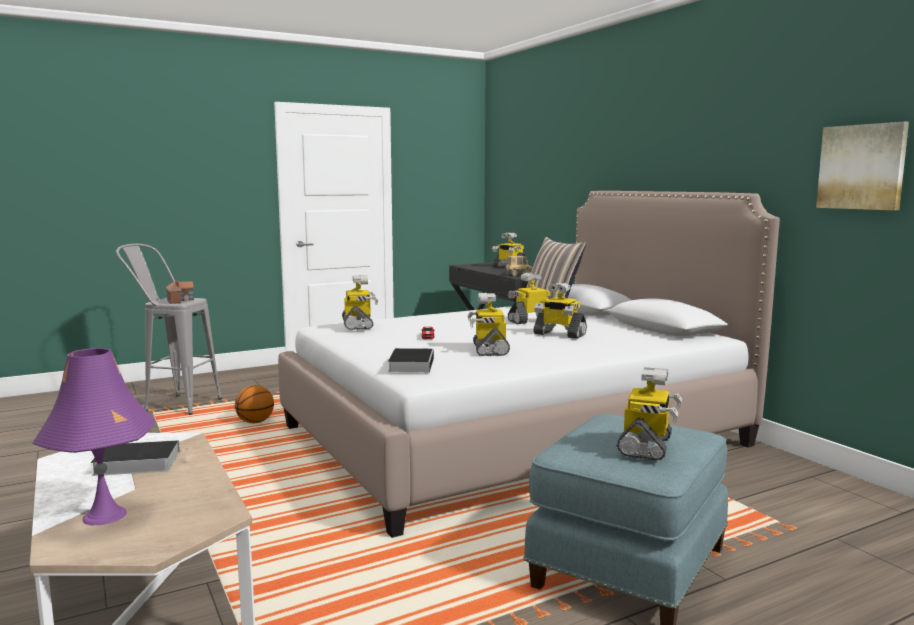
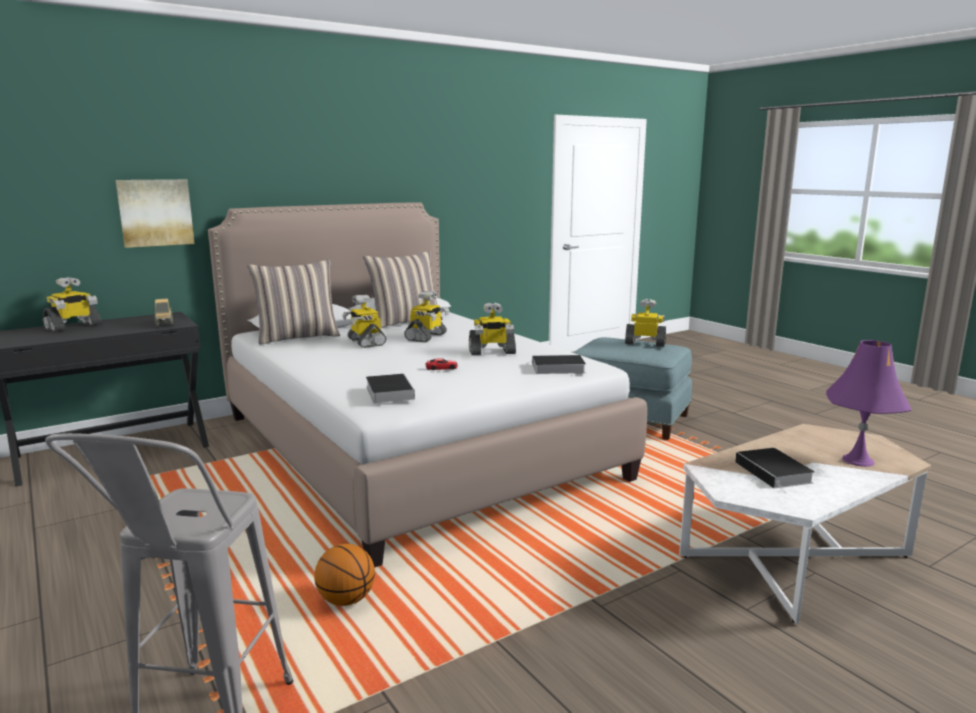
camera: 95 degrees left, 5 degrees up
(180, 300) = (194, 506): toy house -> none
(358, 325) = (389, 392): toy robot -> book
(634, 329) = (405, 322): none -> pillow
(862, 167) = (473, 182): picture -> picture (155, 212)

